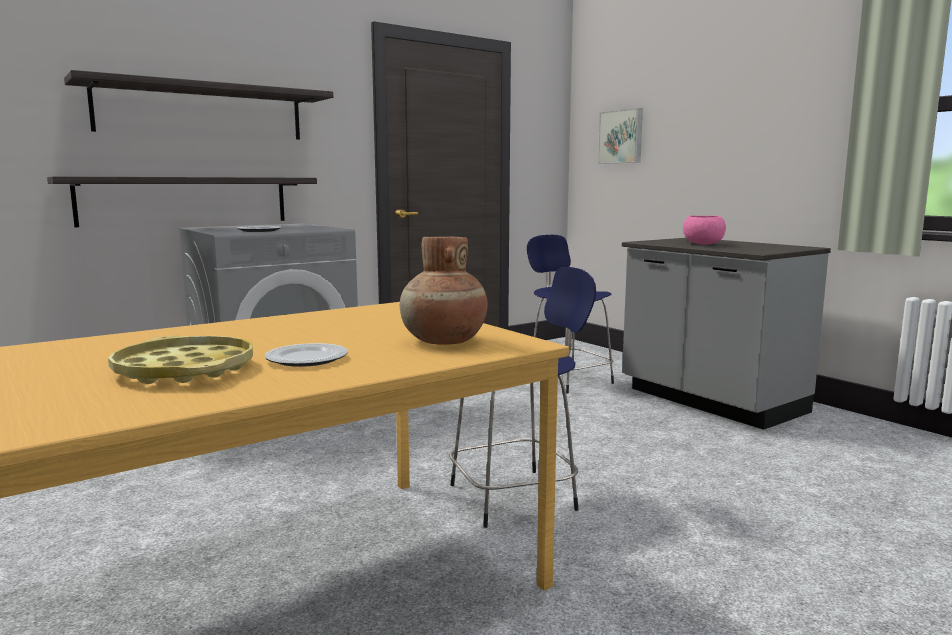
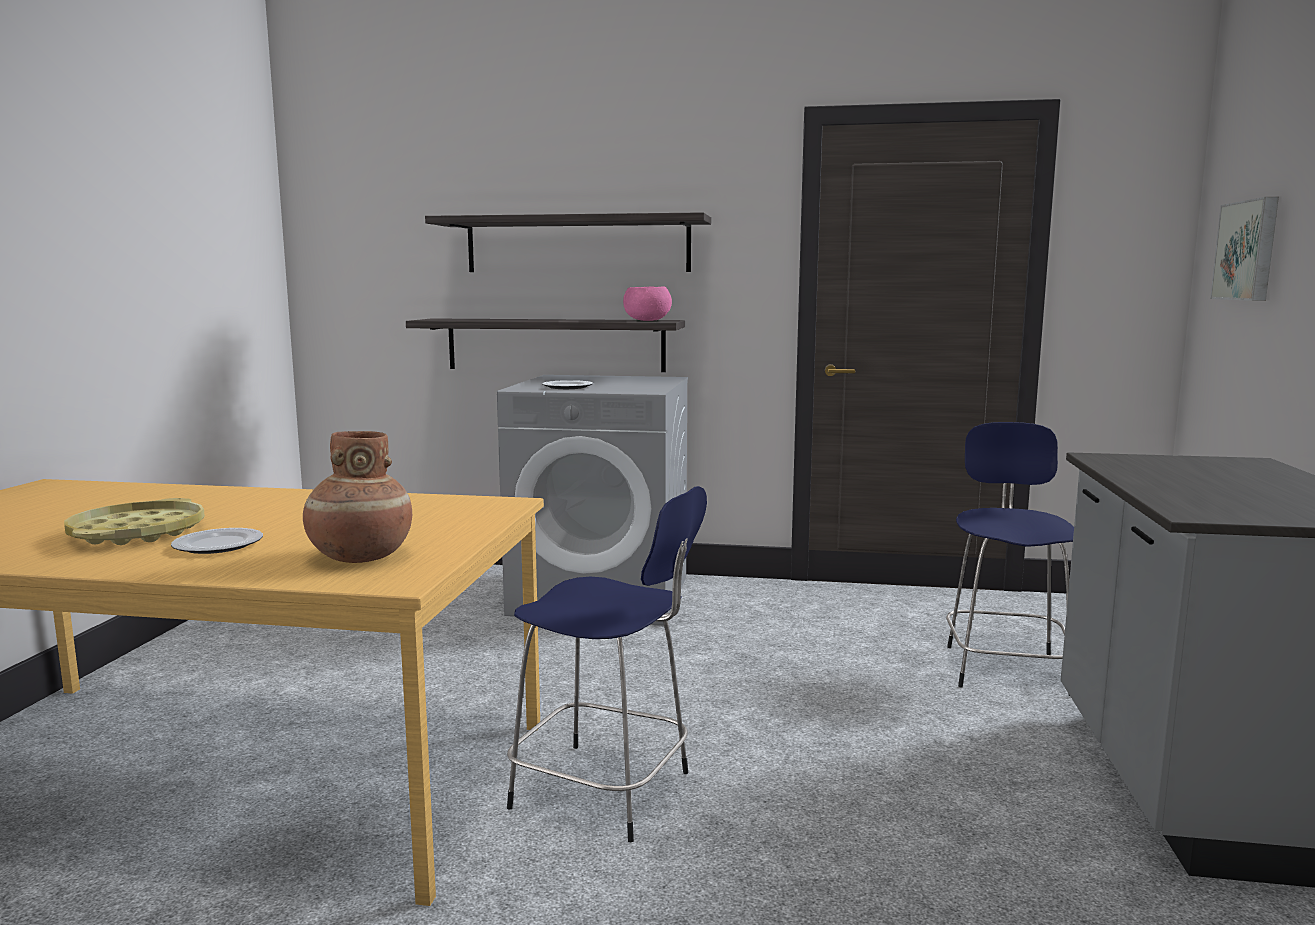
camera: 45 degrees right, 0 degrees up
(702, 244) = (1188, 478): pink bowl -> pink bowl (647, 320)

